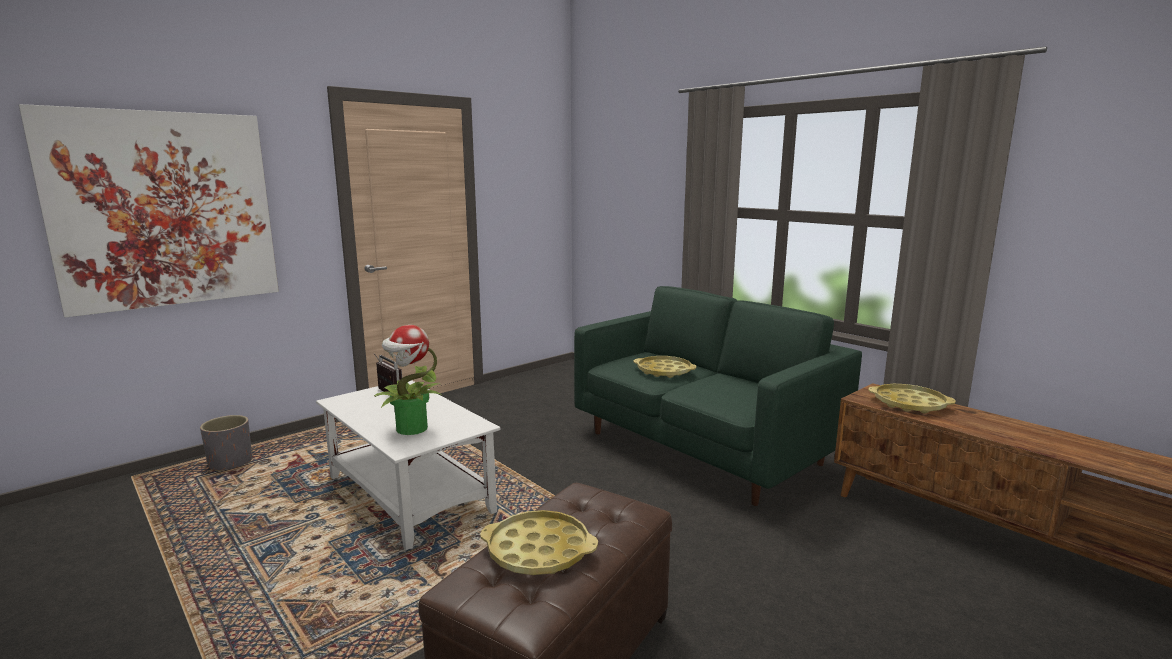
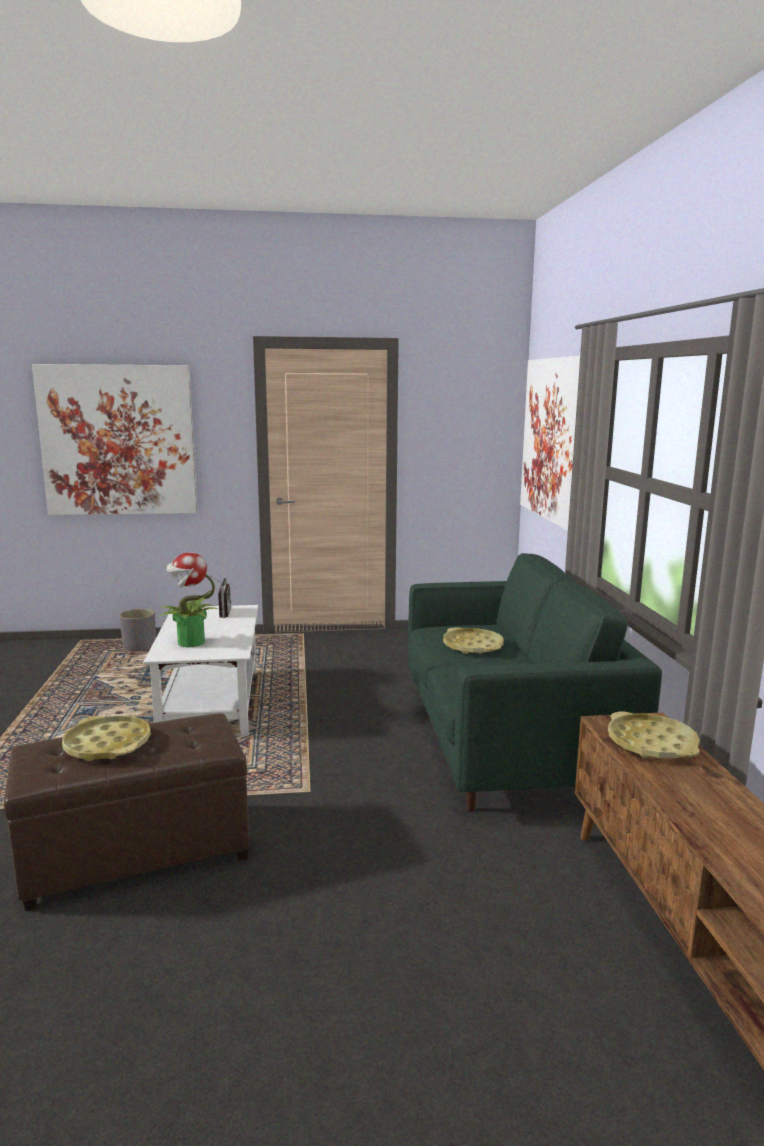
camera: 35 degrees right, 0 degrees up
(630, 190) = (554, 439): none -> picture

